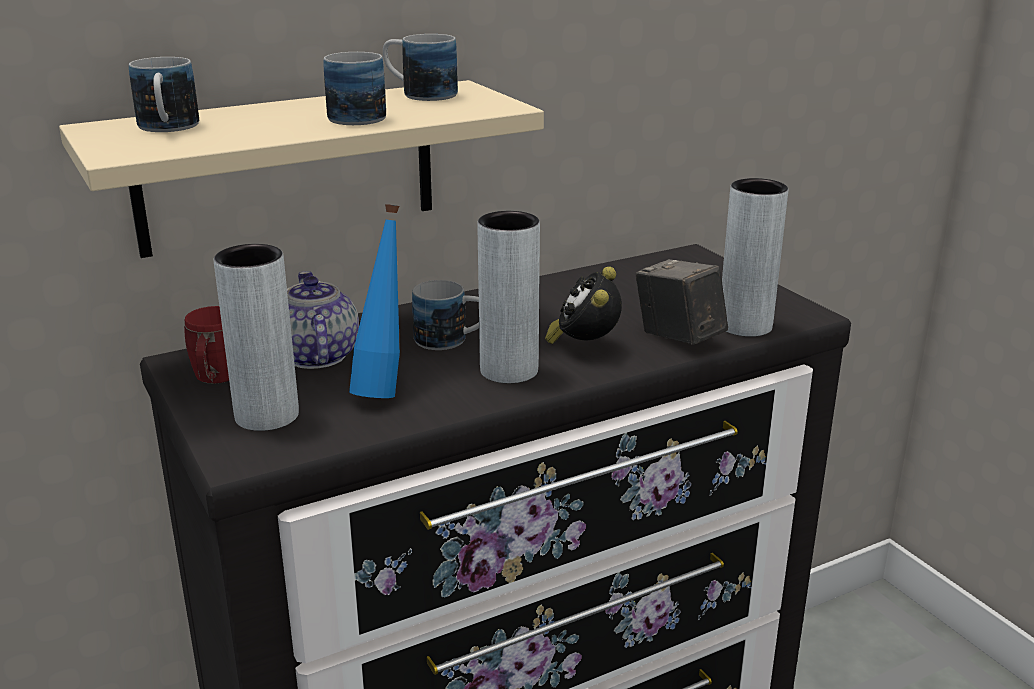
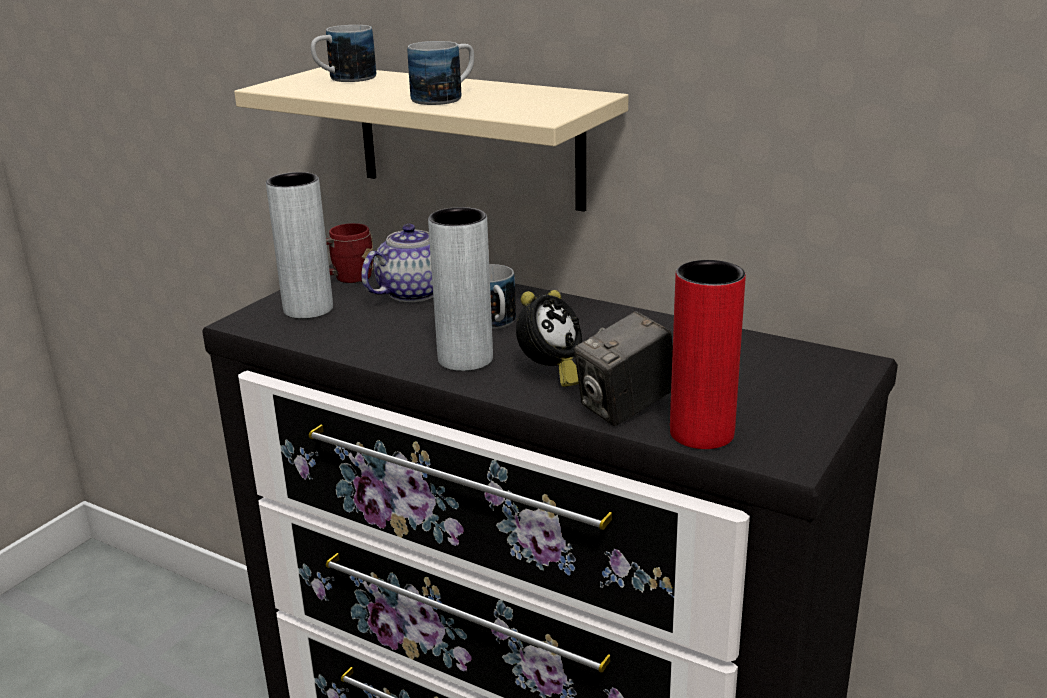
camera: 60 degrees right, 0 degrees up
(384, 389) = (384, 328): blue bottle -> none
(419, 94) = (544, 94): mug -> none
(584, 346) = (550, 374): alarm clock -> alarm clock turned 150 degrees clockwise
(678, 338) = (625, 408): camera -> camera turned 150 degrees counterclockwise
(745, 326) = (701, 433): grey vase -> red vase

